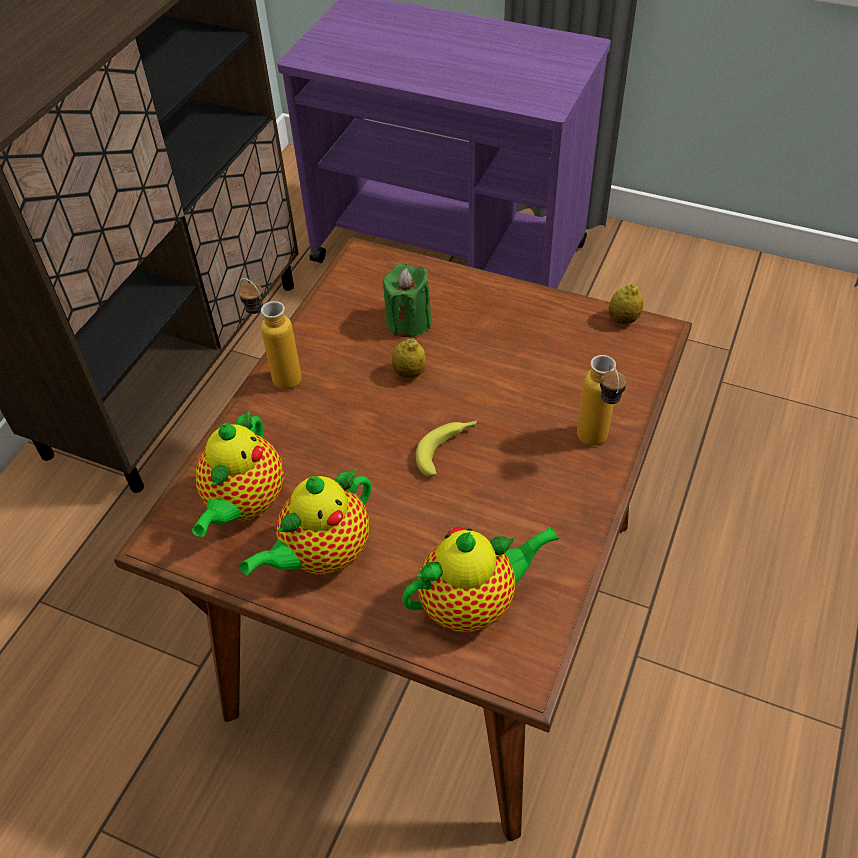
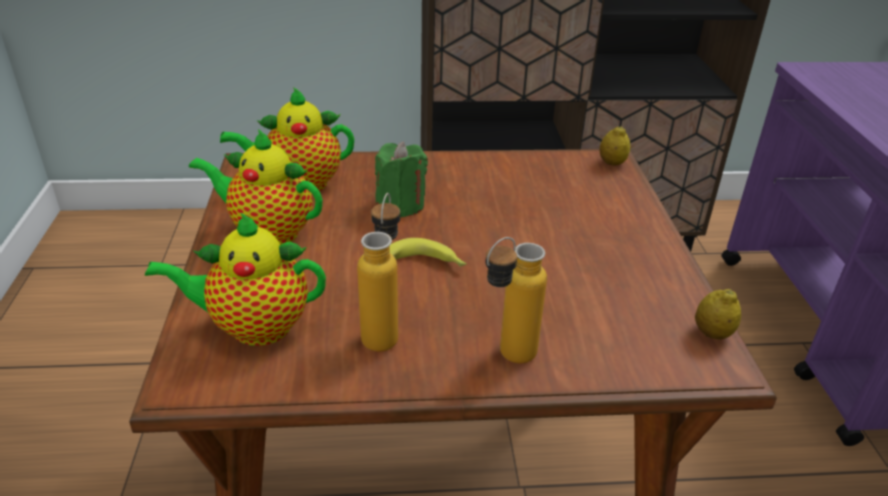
camera: 60 degrees right, 15 degrees down
(278, 375) = (440, 160): bottle -> bottle (383, 330)
(408, 322) = (559, 201): green candle -> green candle (401, 205)
(409, 373) = (499, 218): lemon -> lemon (612, 163)
(473, 603) = (253, 327): teapot -> teapot turned 135 degrees clockwise

